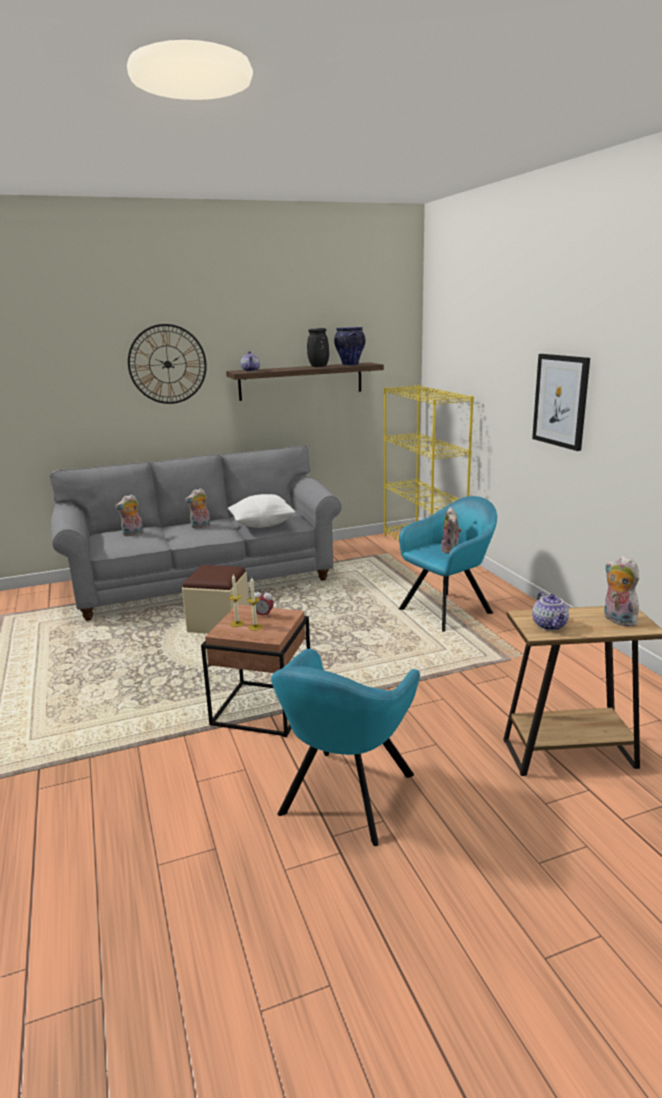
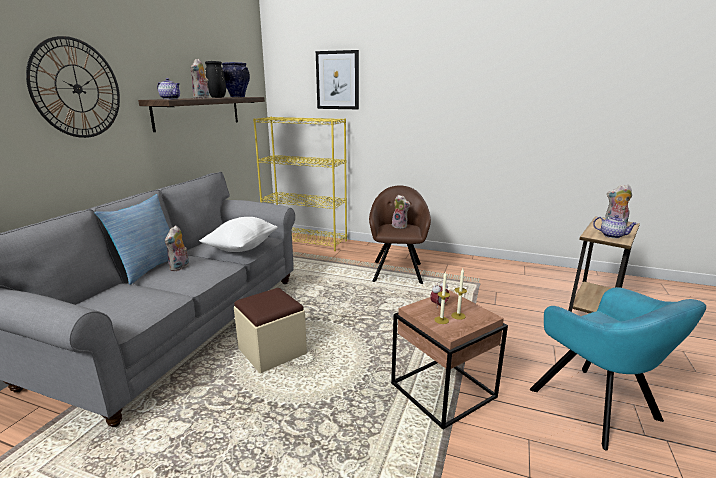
camera: 50 degrees left, 0 degrees up
(132, 534) = (120, 298): plush toy -> plush toy (202, 98)
(186, 521) = (149, 268): none -> pillow
(448, 610) = (397, 271): turquoise armchair -> brown armchair
(561, 401) = (439, 113): picture -> picture (337, 80)

